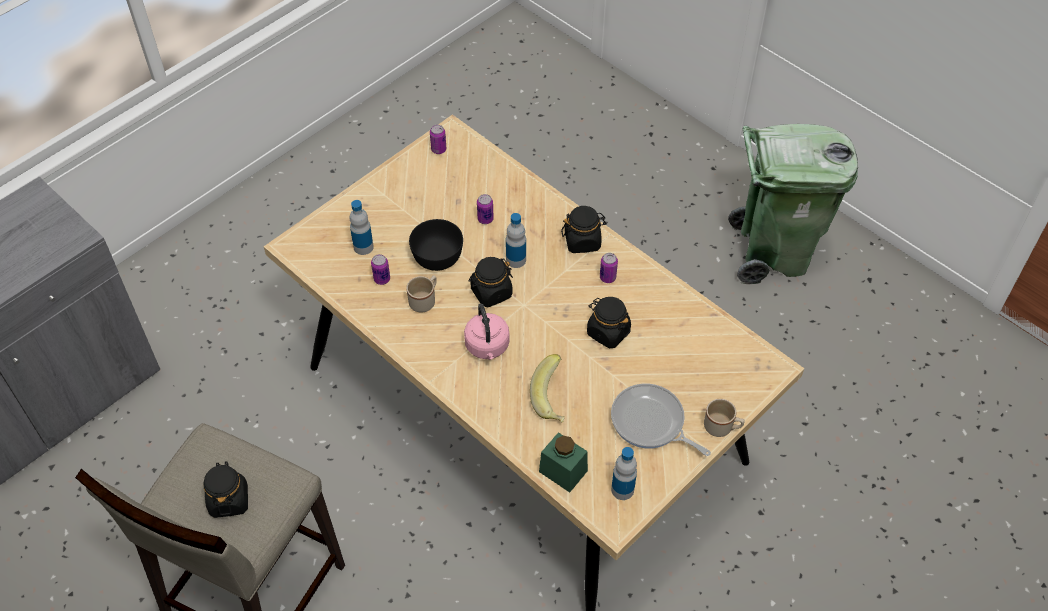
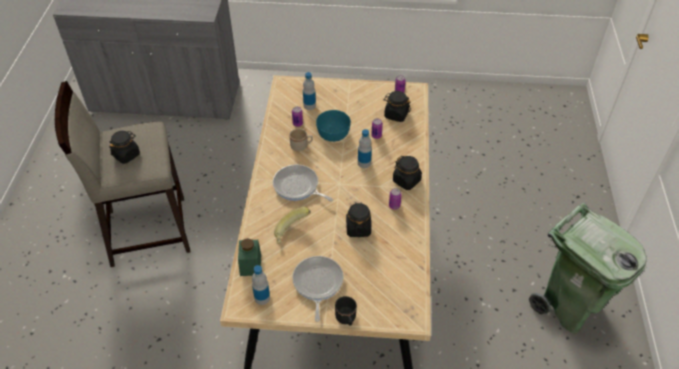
camera: 50 degrees right, 5 degrees down
(438, 256) = (333, 134): black bowl -> turquoise bowl
(487, 347) = (298, 187): pink kettle -> frying pan
(491, 293) = (333, 167): black jar -> black jar (396, 115)
(722, 427) = (346, 319): beige mug -> black mug

